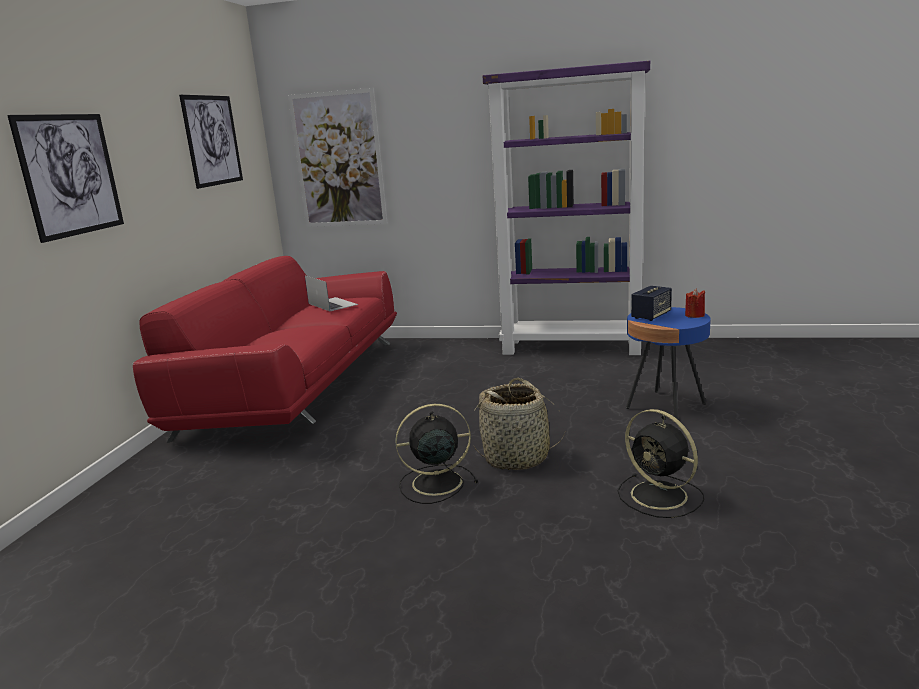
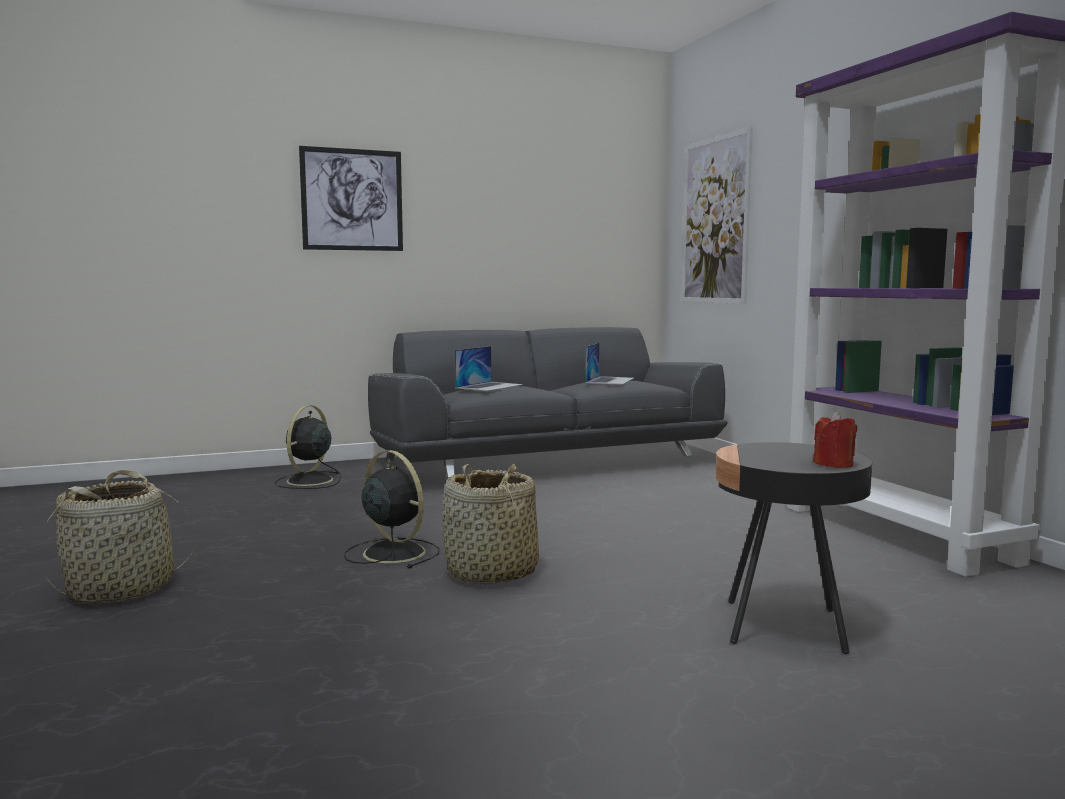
camera: 55 degrees right, 10 degrees down
(212, 140) = (563, 190): picture -> none
(287, 336) = (489, 386): none -> laptop
(294, 387) = (545, 462): red sofa -> grey sofa
(382, 620) = (122, 590): none -> basket
(651, 316) = (779, 449): speaker -> none
(661, 496) = (464, 670): black fan -> black fan (308, 481)
(665, 406) = (784, 626): blue side table -> black side table

